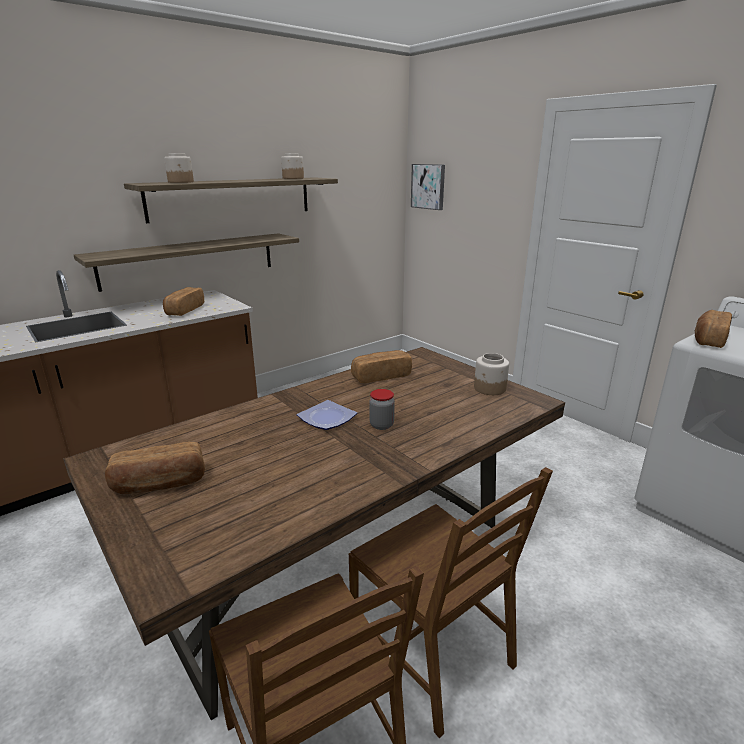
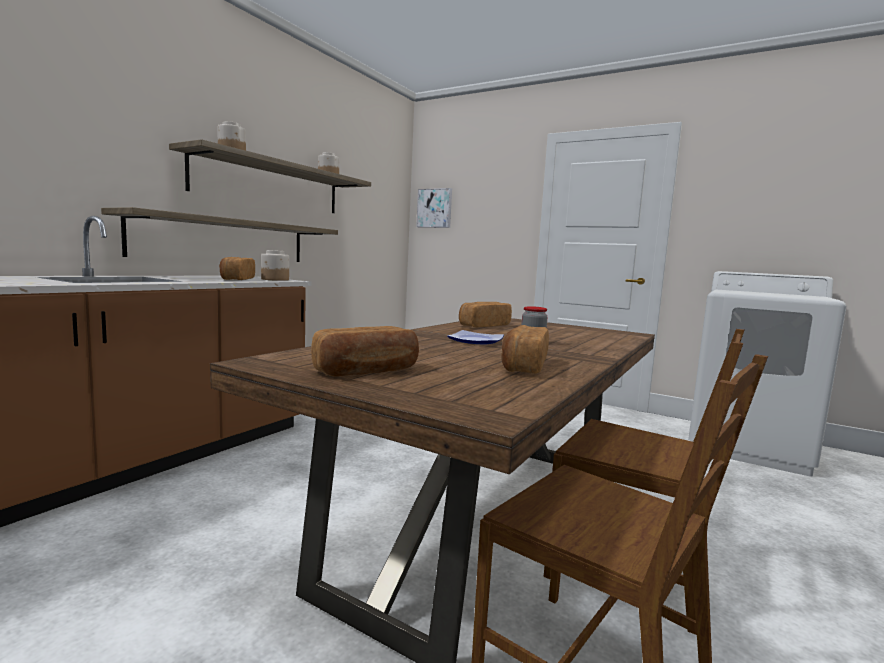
camera: 20 degrees left, 15 degrees down
(490, 389) = (587, 330): jar -> jar (275, 279)
(709, 339) = (728, 291): bread -> bread (523, 366)

